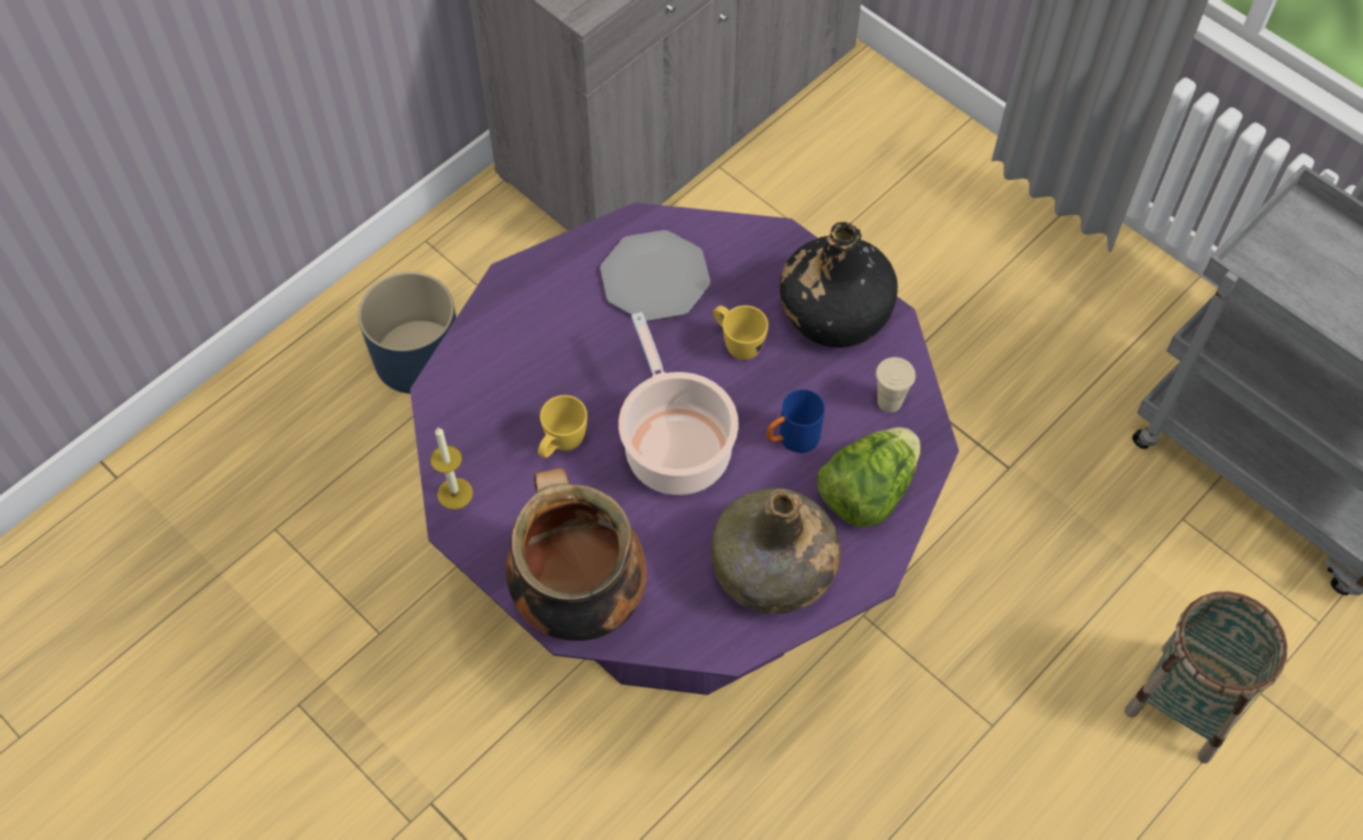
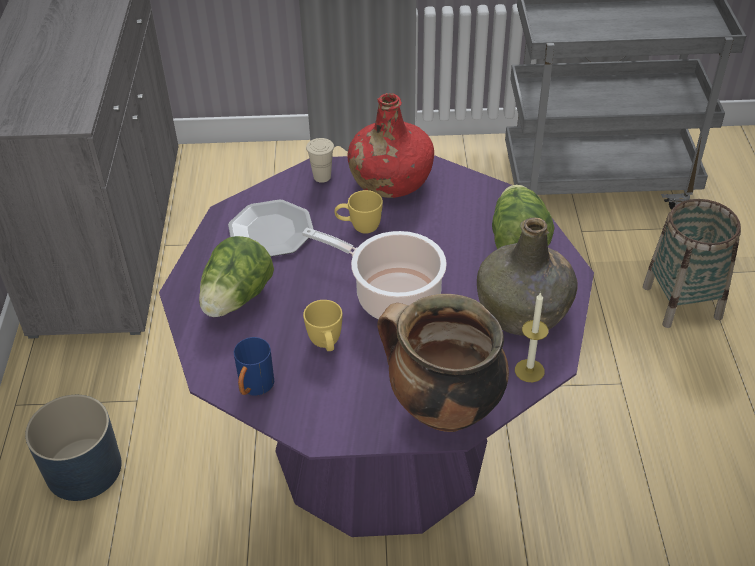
camera: 45 degrees left, 15 degrees down
(455, 493) = (294, 419): candle -> candle (529, 370)
(544, 329) = (237, 299): none -> lettuce
(791, 439) = (448, 247): blue mug -> blue mug (254, 388)
(835, 312) = (390, 180): black bottle -> red bottle
(889, 402) = (472, 197): beige cup -> beige cup (322, 177)

